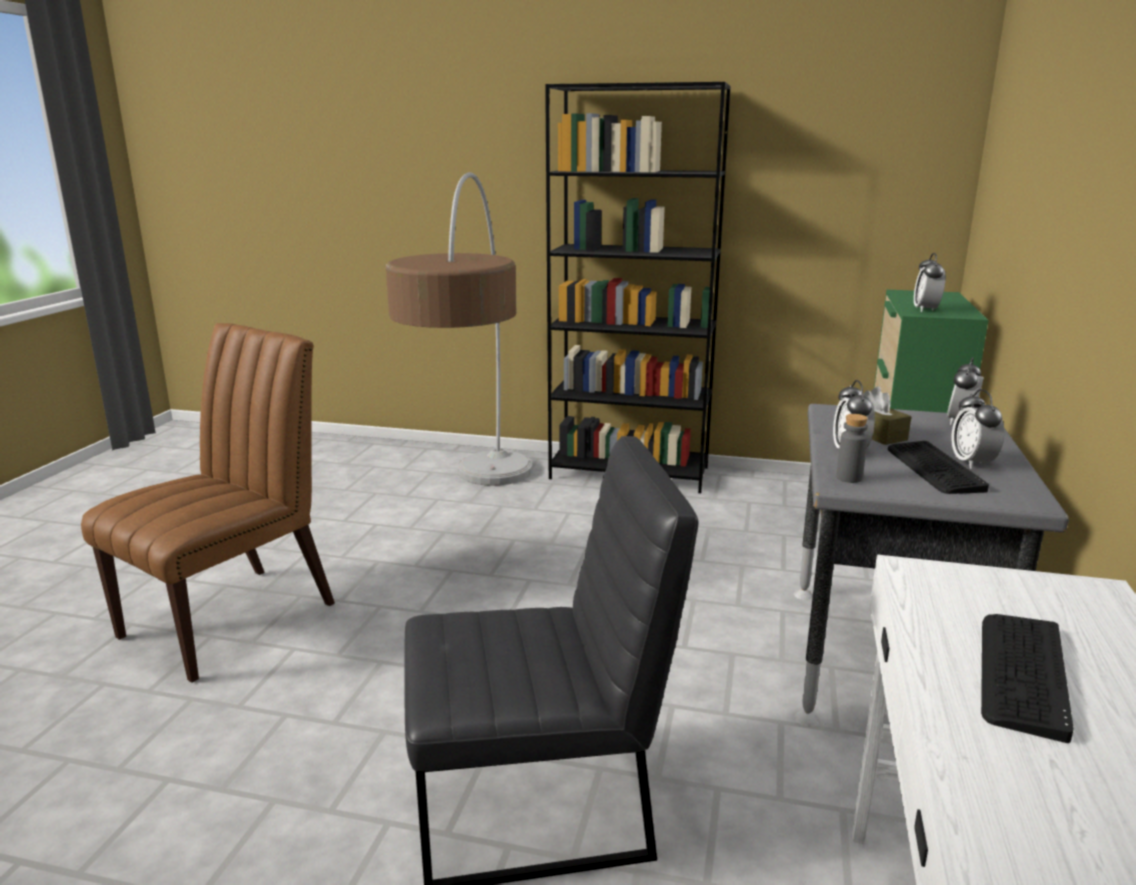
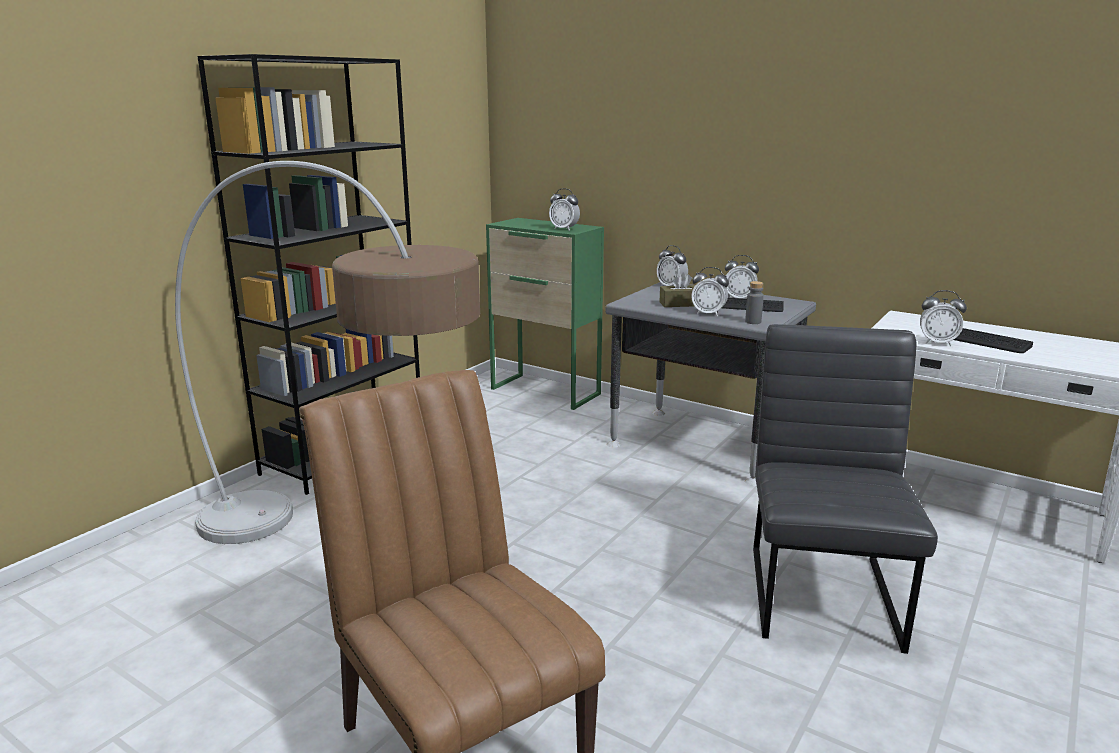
camera: 70 degrees left, 0 degrees up
(930, 621) = (937, 343): none -> alarm clock

